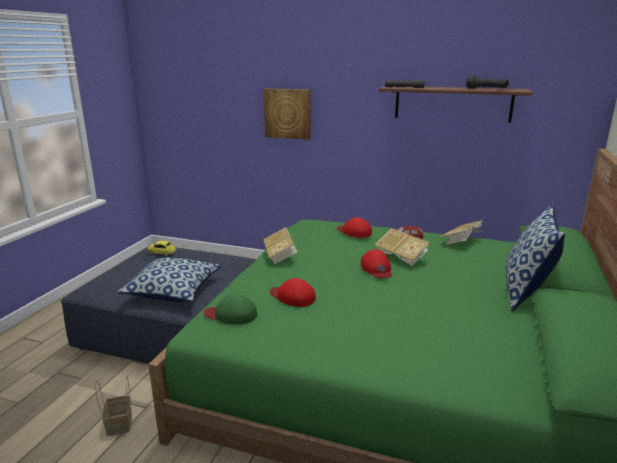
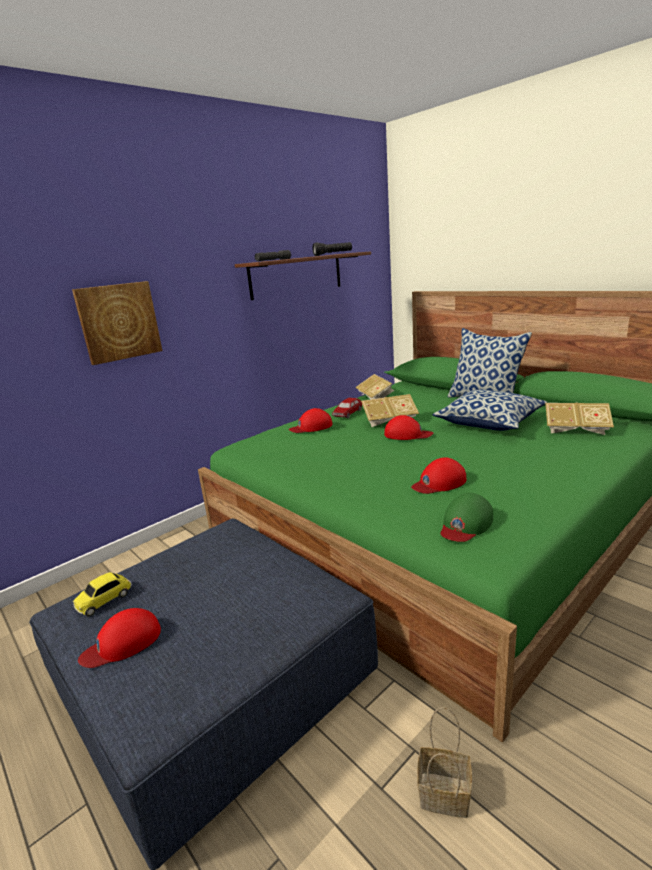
camera: 60 degrees left, 0 degrees up
(133, 268) = (123, 643): none -> red cap
(173, 291) = (265, 601): pillow -> pillow (489, 423)
(280, 255) = (322, 474): book -> book (576, 430)

